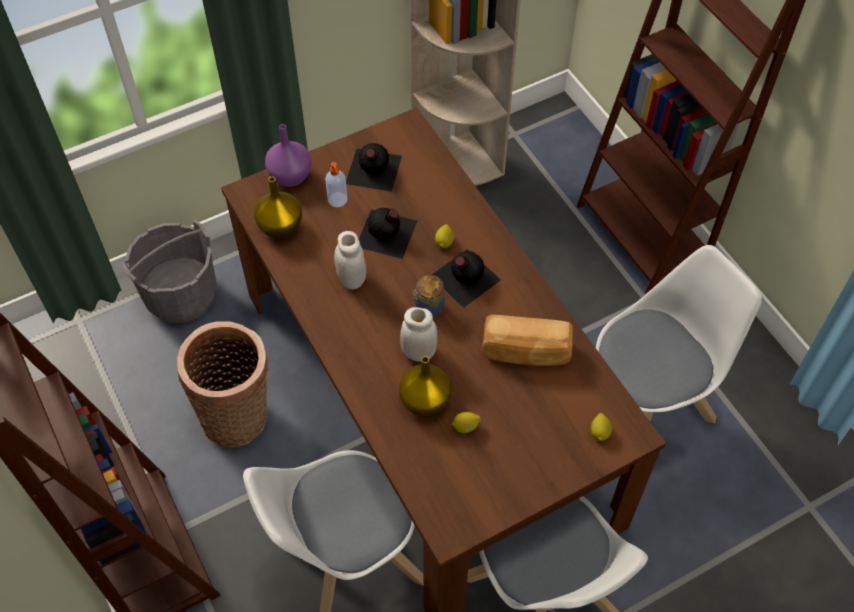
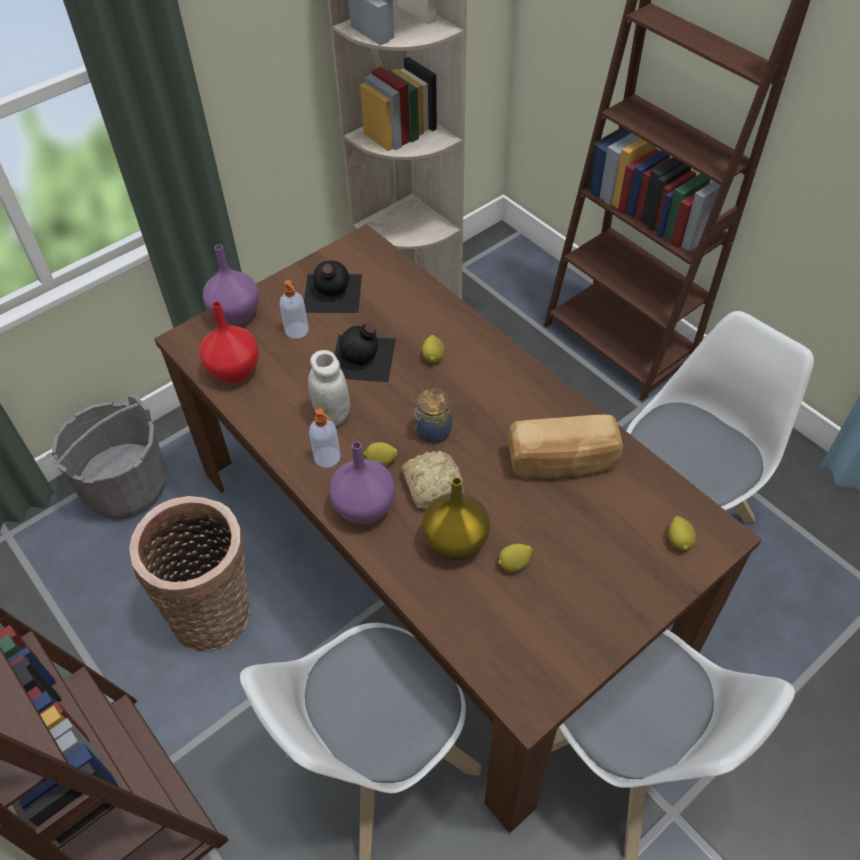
camera: 10 degrees left, 5 degrees down
(281, 227) = (235, 370): yellow vase -> red vase
(341, 315) = (328, 458): none -> soap dispenser
(361, 362) = (365, 508): none -> purple vase
(382, 326) = (381, 461): none -> lemon
(418, 352) = (433, 484): white jar -> bread
(464, 277) = (466, 391): black bottle -> none

